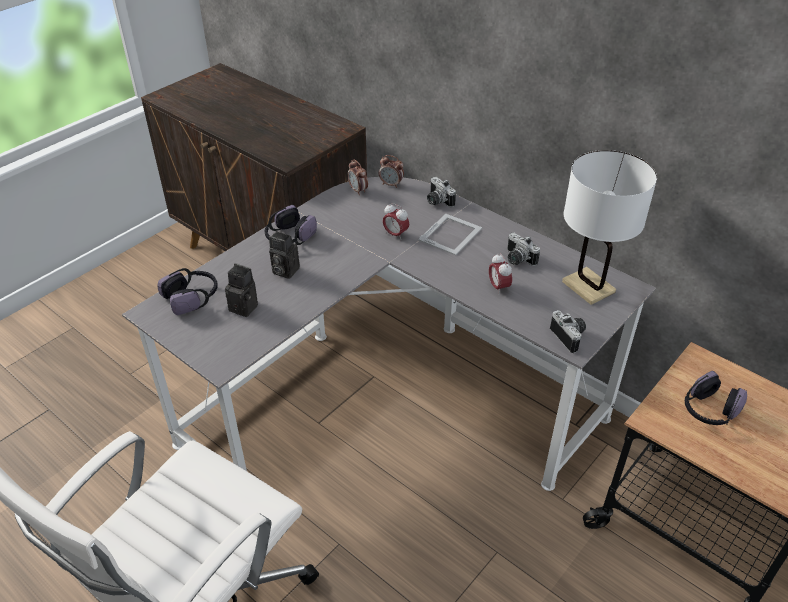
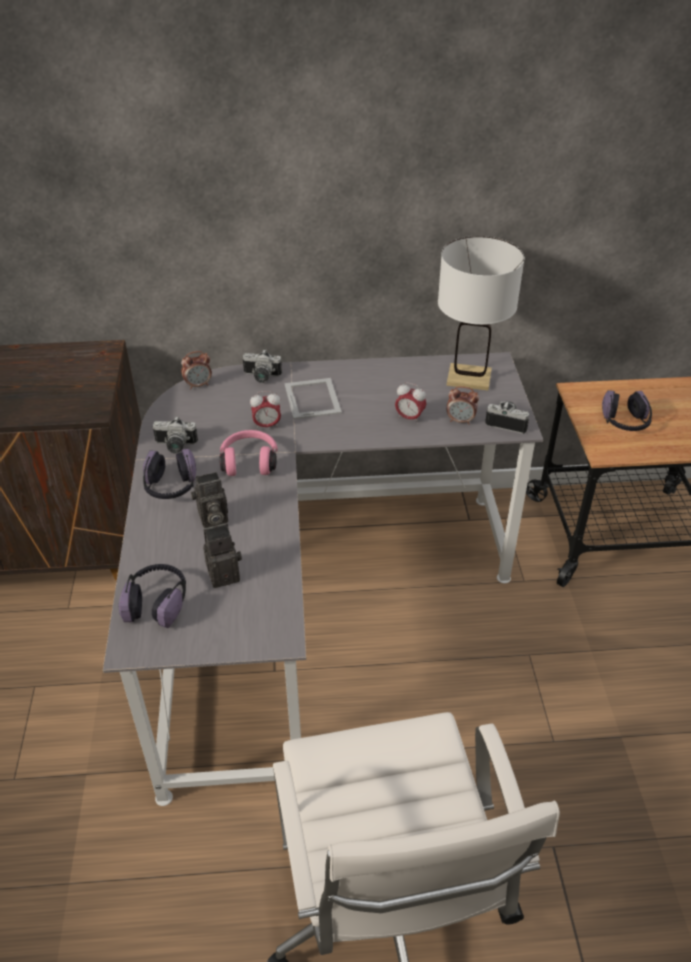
camera: 45 degrees left, 0 degrees up
(353, 250) = (249, 461): none -> pink headphones
(358, 190) = (174, 407): alarm clock -> alarm clock (460, 421)
(517, 259) = (392, 388): camera -> camera (175, 446)

